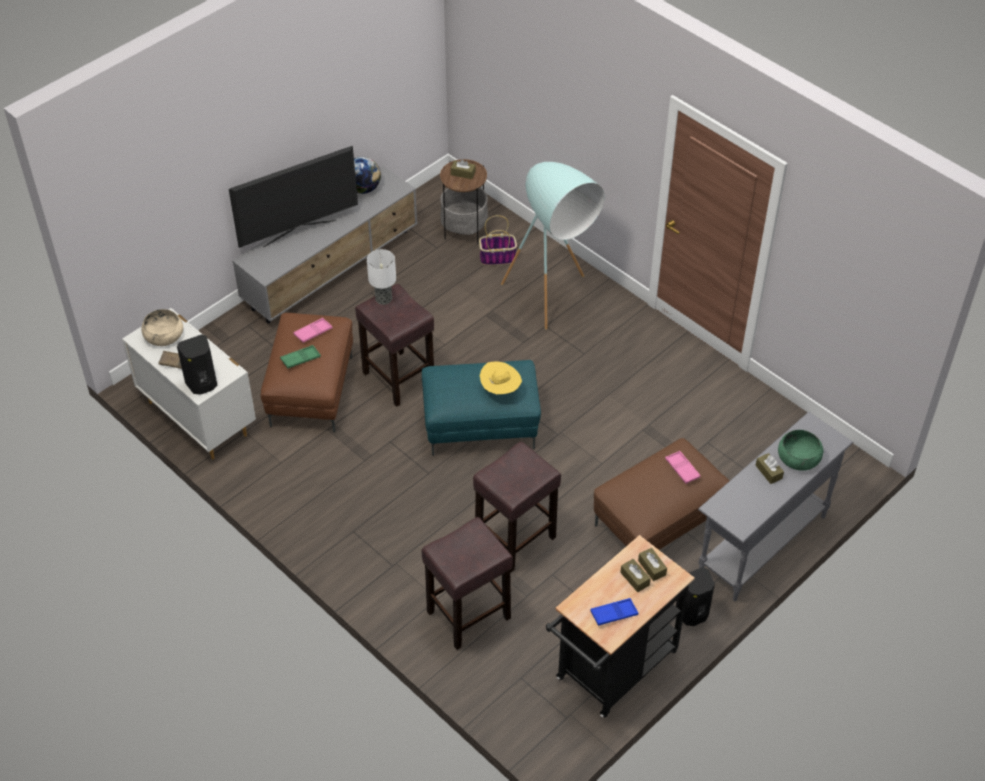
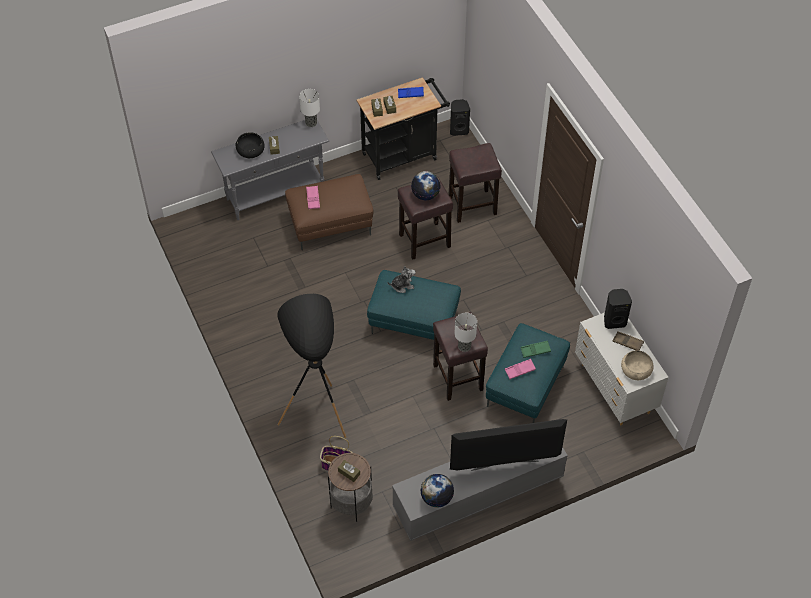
camera: 160 degrees left, 5 degrees up
(310, 390) = (526, 387): brown ottoman -> turquoise ottoman
(500, 389) = (402, 285): yellow hat -> plush toy
(516, 474) = (425, 195): none -> globe
(552, 306) = (316, 404): turquoise floor lamp -> black floor lamp
(692, 614) = (341, 170): black speaker -> black speaker (458, 129)
(741, 527) = (311, 123): none -> table lamp
(798, 457) = (250, 150): green bowl -> black bowl

